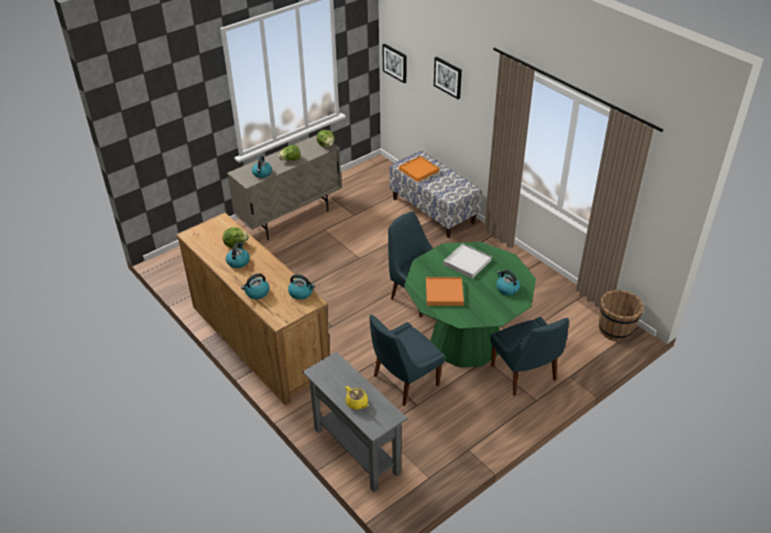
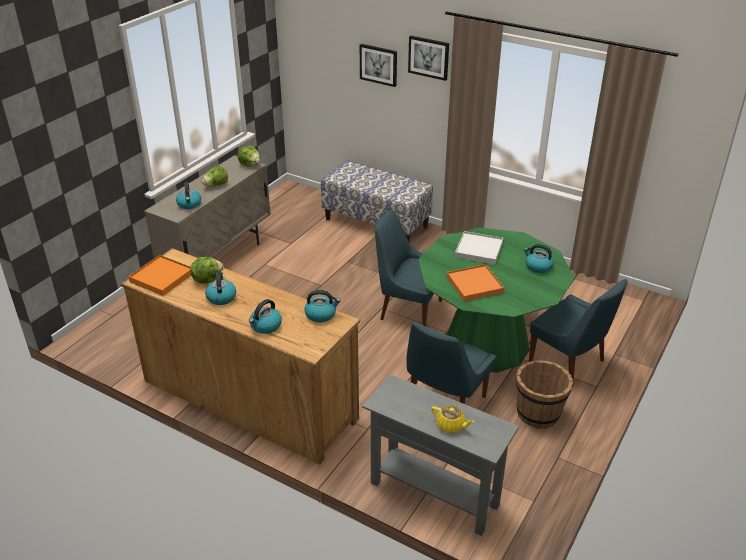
camera: 20 degrees left, 5 degrees down
(395, 63) = (303, 64): picture -> picture (429, 57)
(418, 170) = (356, 178): orange tray -> orange tray (161, 277)
(615, 330) = (629, 298): brown bucket -> brown bucket (538, 413)

